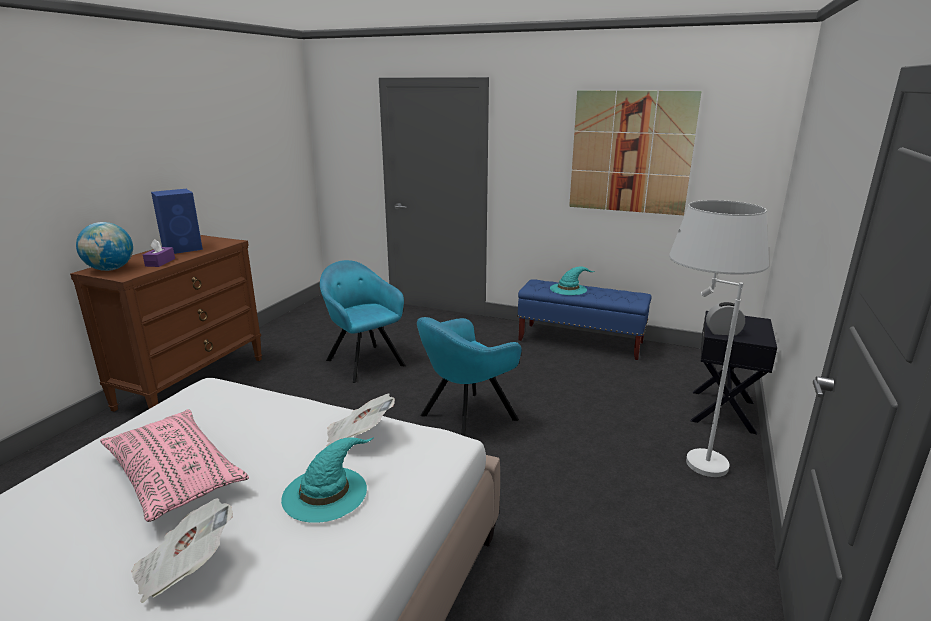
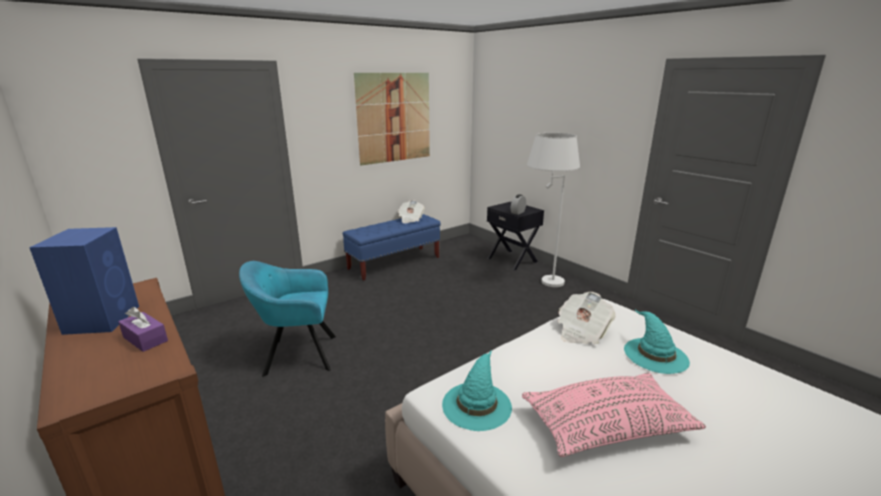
camera: 60 degrees left, 0 degrees up
(110, 269) = (99, 383): globe -> none
(185, 568) = (735, 427): newspaper -> newspaper (410, 219)
(465, 419) = (445, 334): turquoise armchair -> none
(568, 289) = (383, 227): turquoise hat -> turquoise hat (476, 404)

